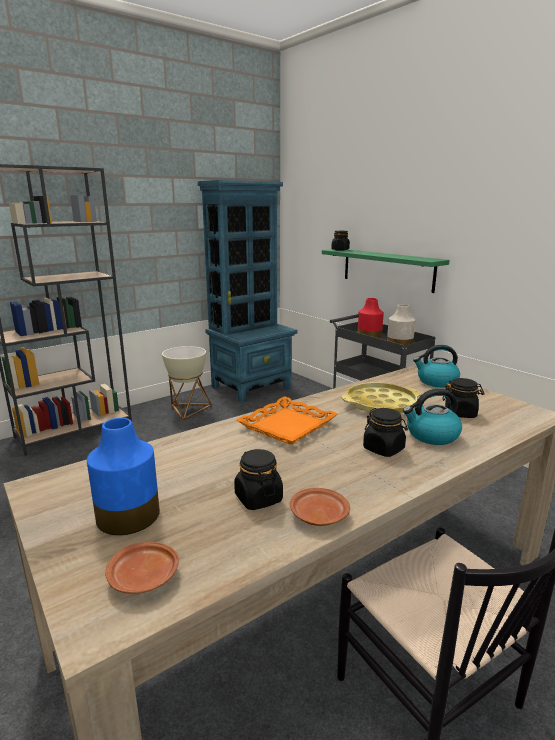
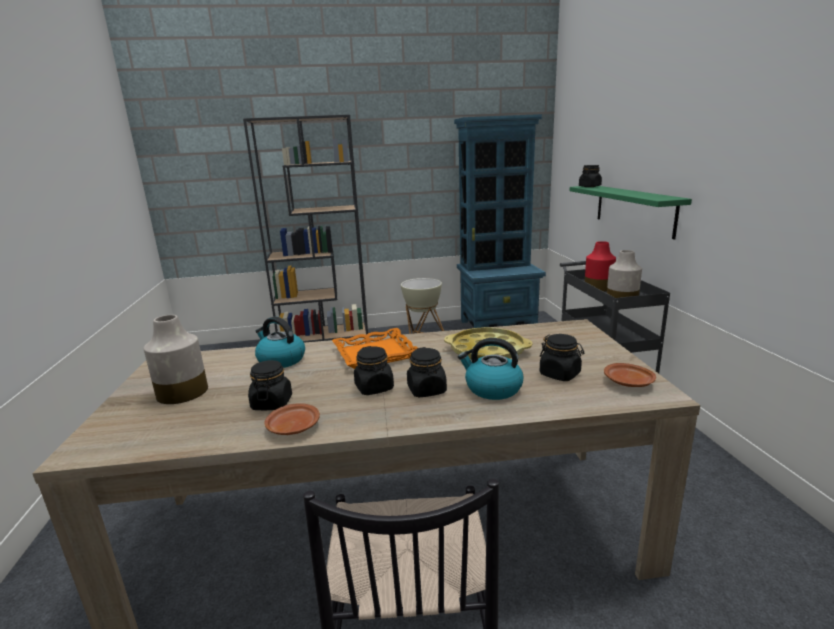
camera: 30 degrees right, 0 degrees up
(127, 515) = (182, 392): blue vase -> beige vase
(144, 578) = (137, 433): brown plate -> brown plate (629, 383)
(336, 458) = (374, 388): none -> black jar
(436, 381) = (585, 339): kettle -> kettle (280, 360)

